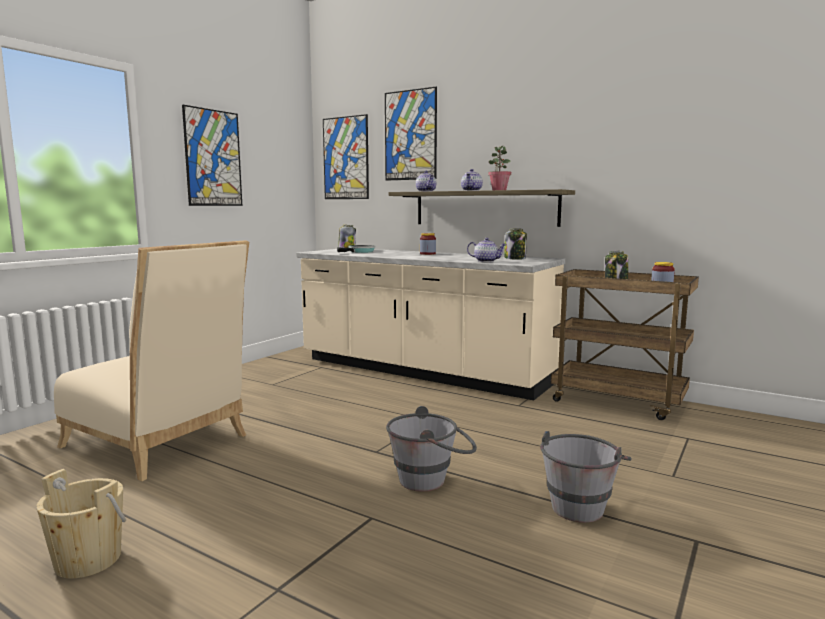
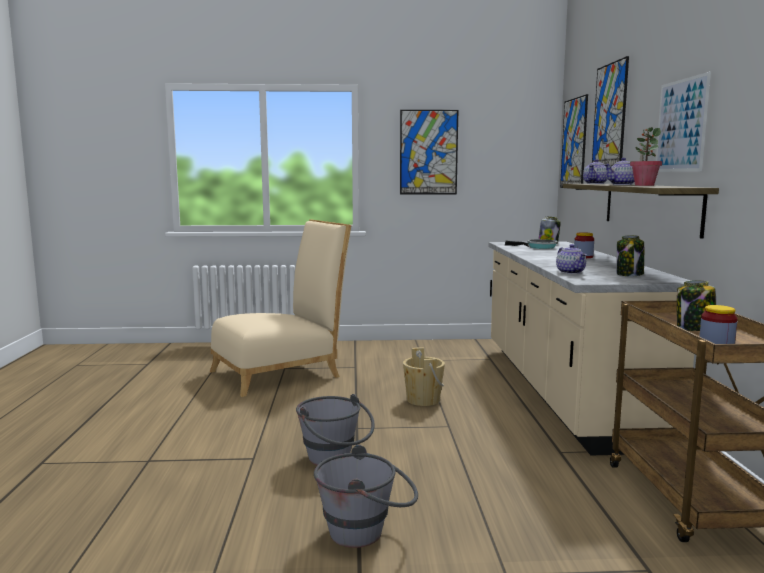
camera: 55 degrees right, 0 degrees up
(88, 560) = (143, 410): beige bucket -> beige bucket (423, 400)
(161, 443) = (282, 372): beige chair -> beige chair turned 120 degrees counterclockwise
(522, 146) = (681, 125): none -> picture

